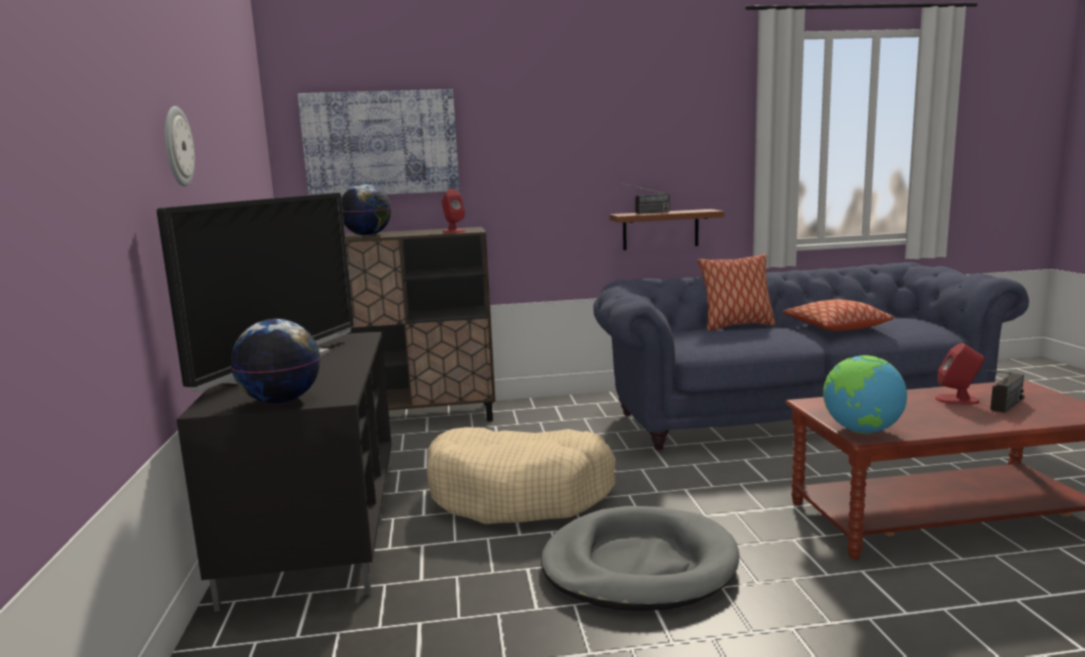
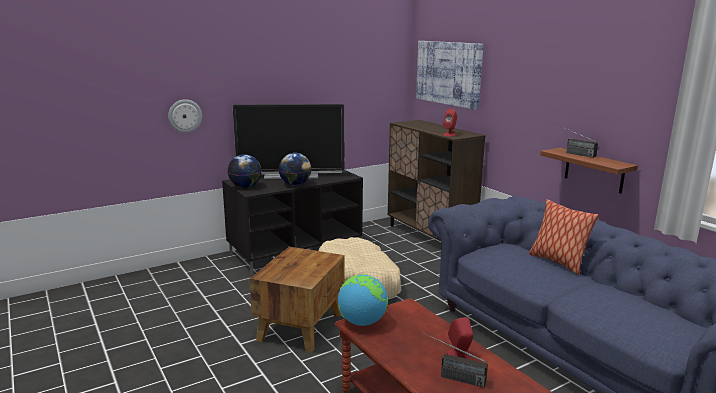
camera: 65 degrees right, 5 degrees up
(177, 146) = (270, 79): wall clock -> wall clock (185, 116)
(368, 235) = (419, 126): globe -> globe (295, 184)
(639, 565) = (301, 326): grey dog bed -> brown side table
(835, 327) = (605, 298): pillow -> none

